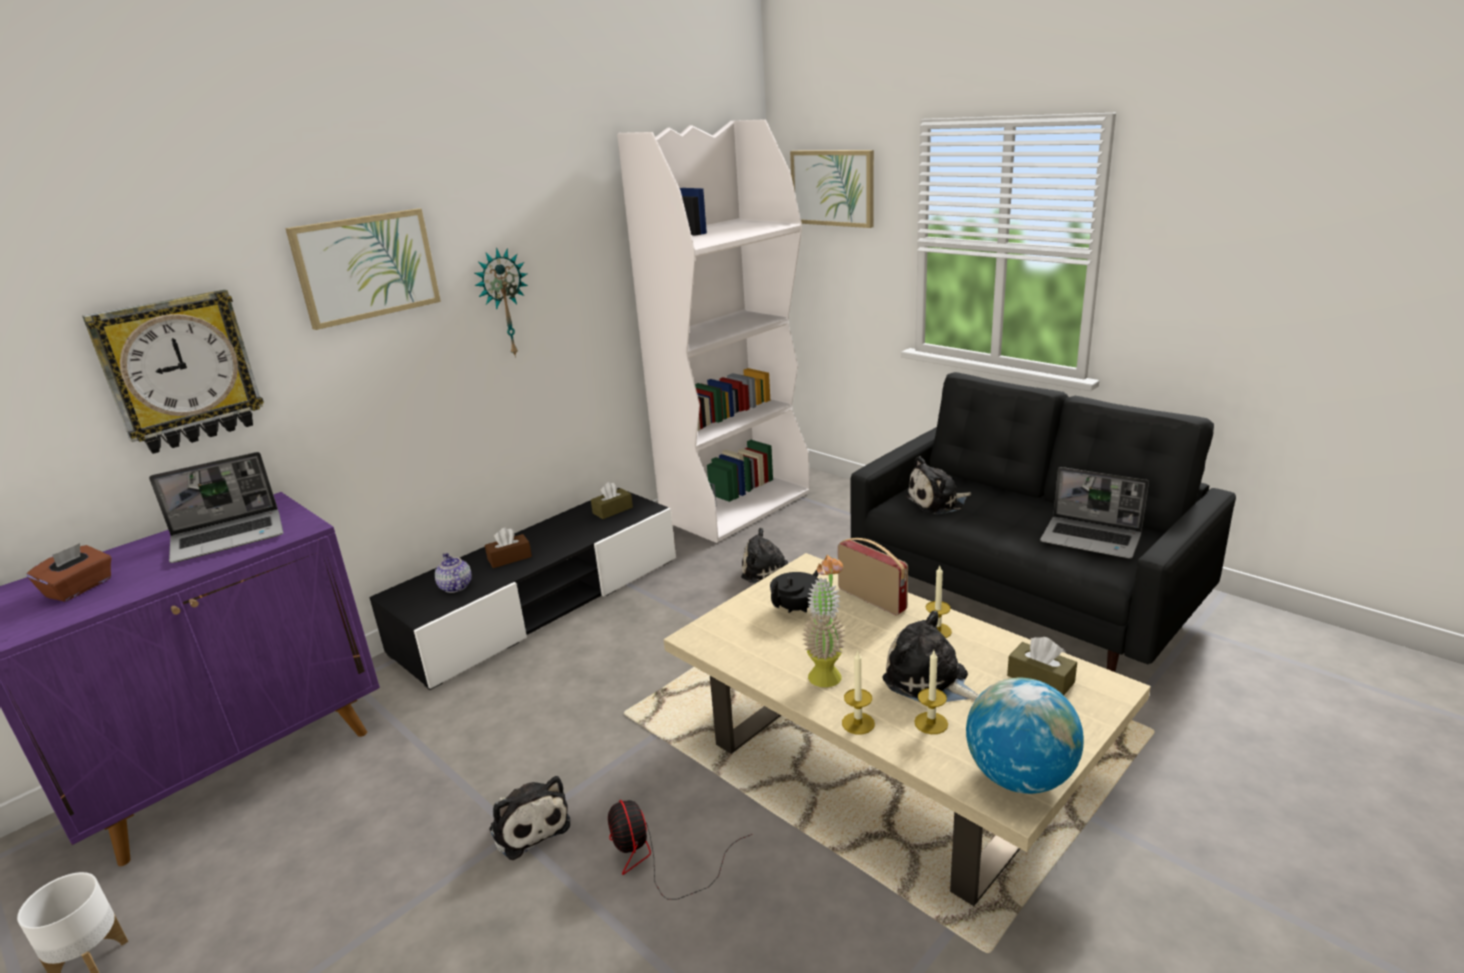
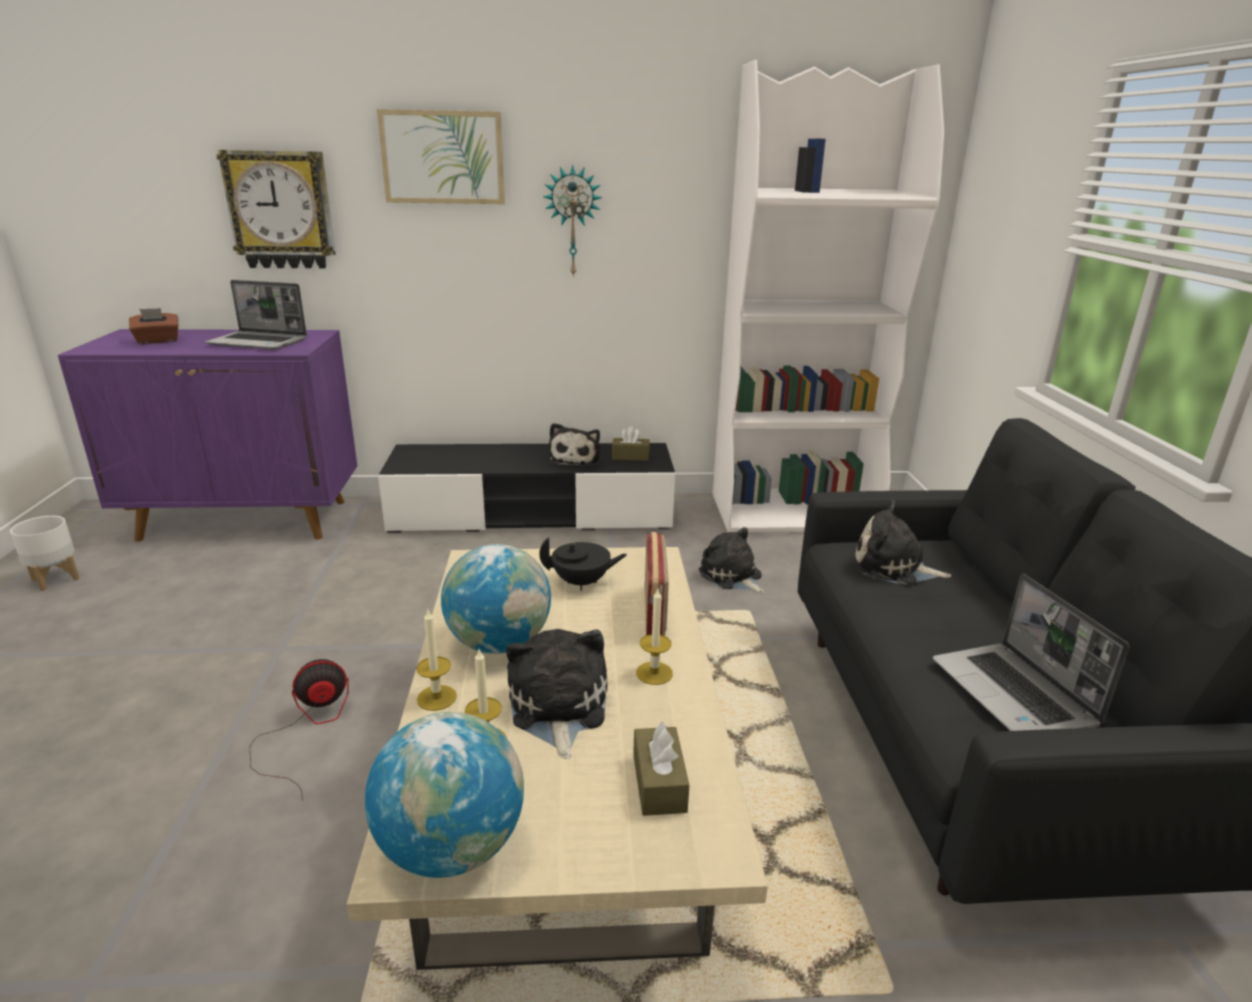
camera: 40 degrees right, 0 degrees up
(455, 587) = (445, 460): teapot -> none
(509, 558) = (507, 458): brown tissue box -> none
(528, 825) = (292, 650): plush toy -> plush toy (576, 459)
(655, 859) = (307, 728): fan -> fan turned 45 degrees clockwise
(826, 671) = (499, 643): potted plant -> globe
(832, 188) = (1013, 162): picture -> none

